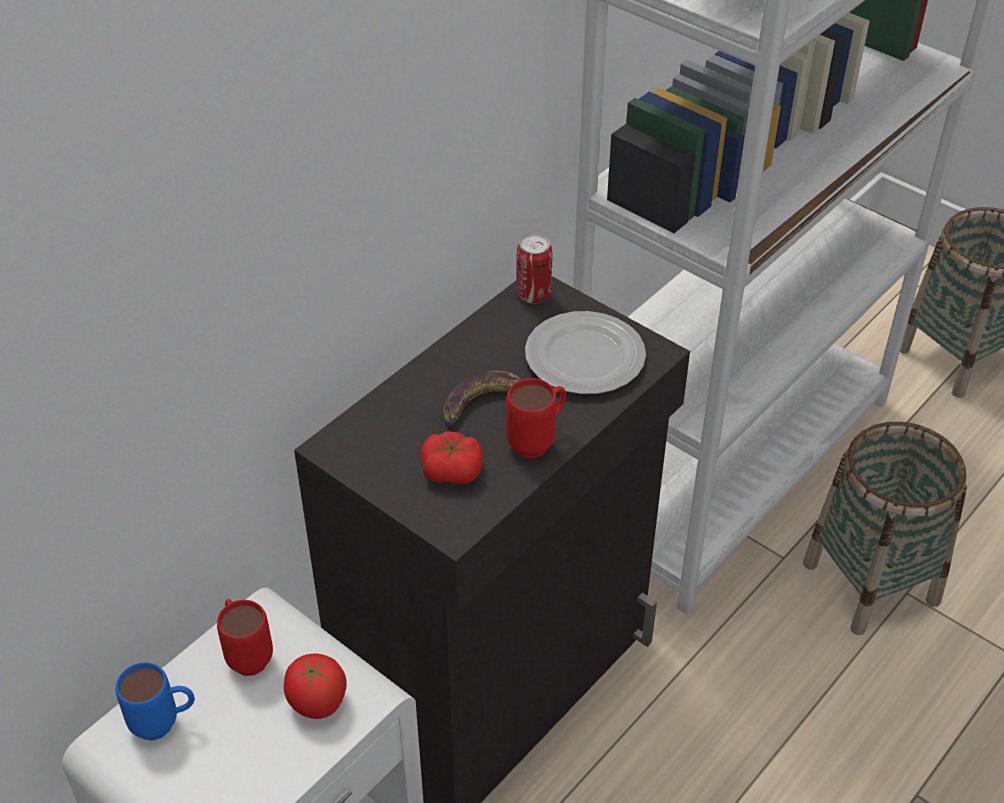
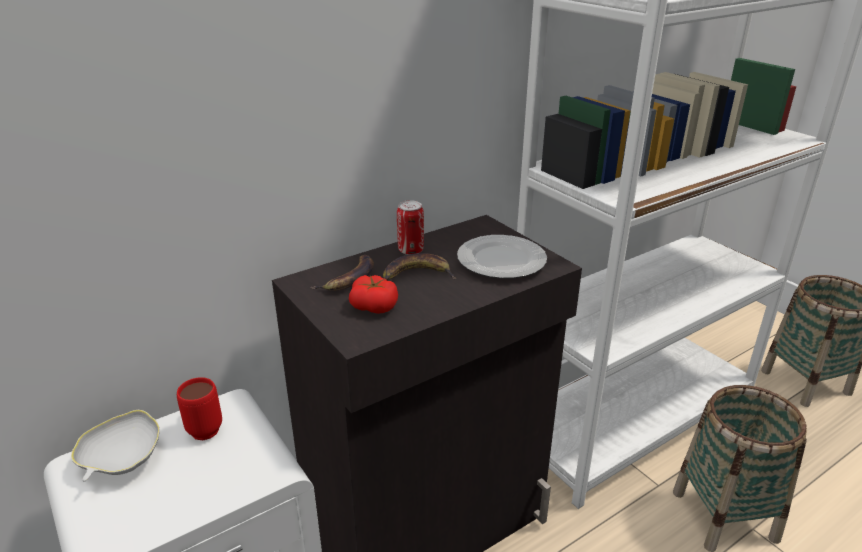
camera: 15 degrees right, 15 degrees down
(165, 724) = (122, 460): blue mug -> white bowl
(317, 703) = (235, 468): tomato -> none
(398, 428) = (349, 278): none -> banana
(533, 295) = (479, 227): can -> can (410, 250)
(538, 441) = (446, 300): red mug -> none

